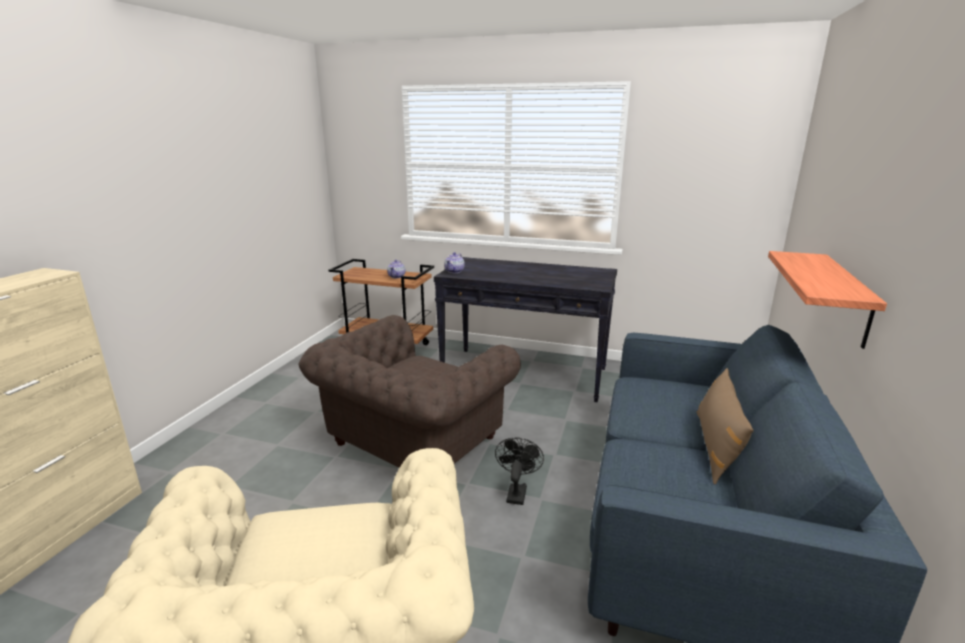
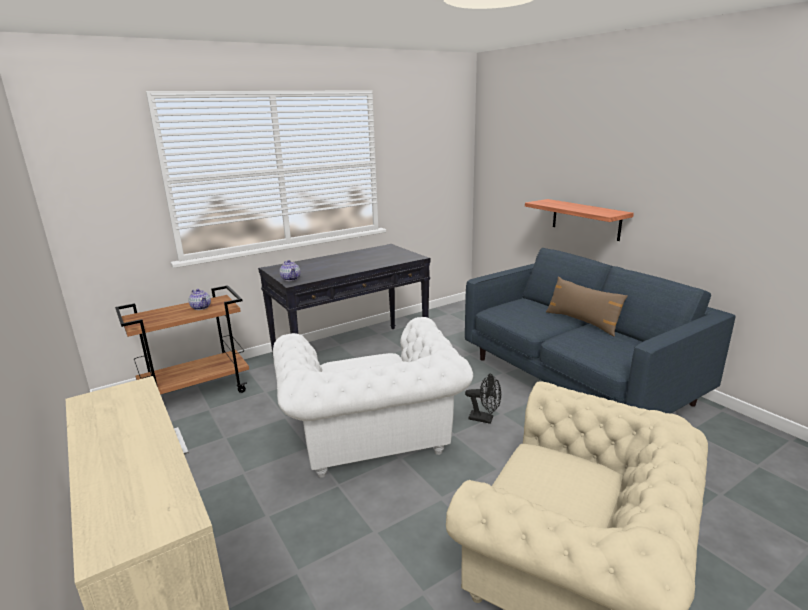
camera: 50 degrees left, 0 degrees up
(411, 443) = (372, 439): brown armchair -> white armchair
(517, 491) = (485, 419): black fan -> black fan turned 150 degrees clockwise

